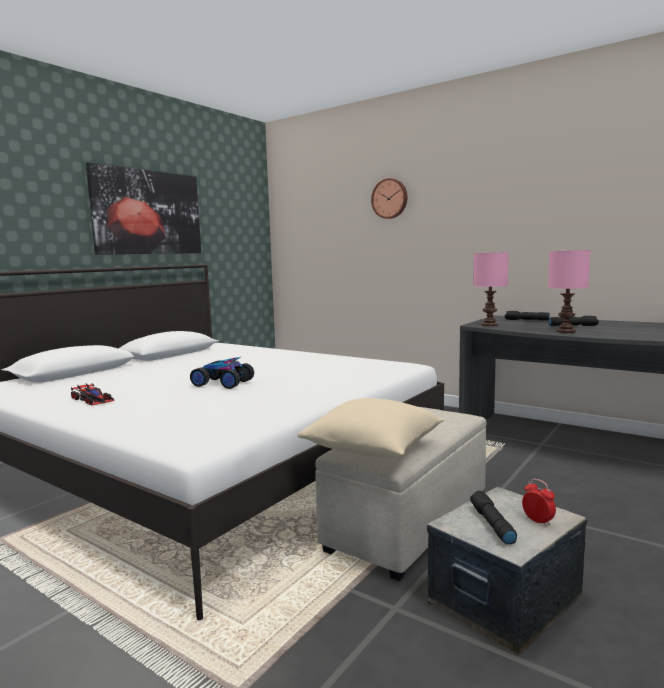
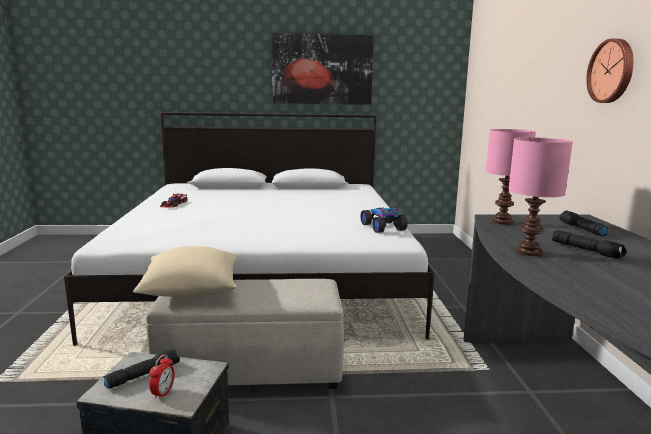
camera: 50 degrees right, 5 degrees up
(223, 383) = (243, 214): toy car -> toy car (383, 227)
(390, 198) = (535, 51): wall clock -> wall clock (612, 71)

